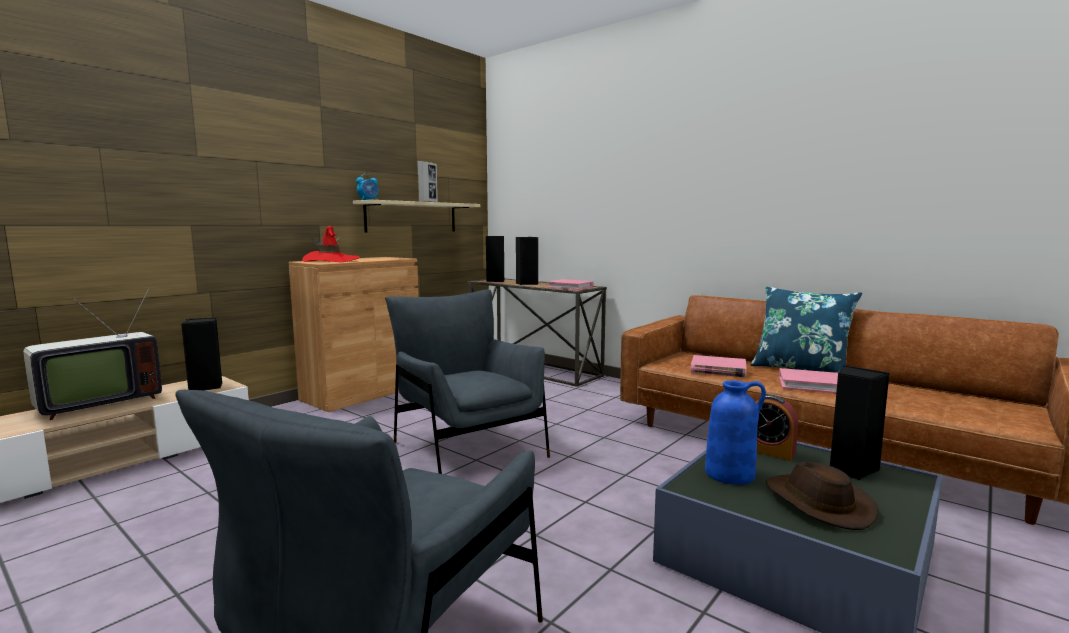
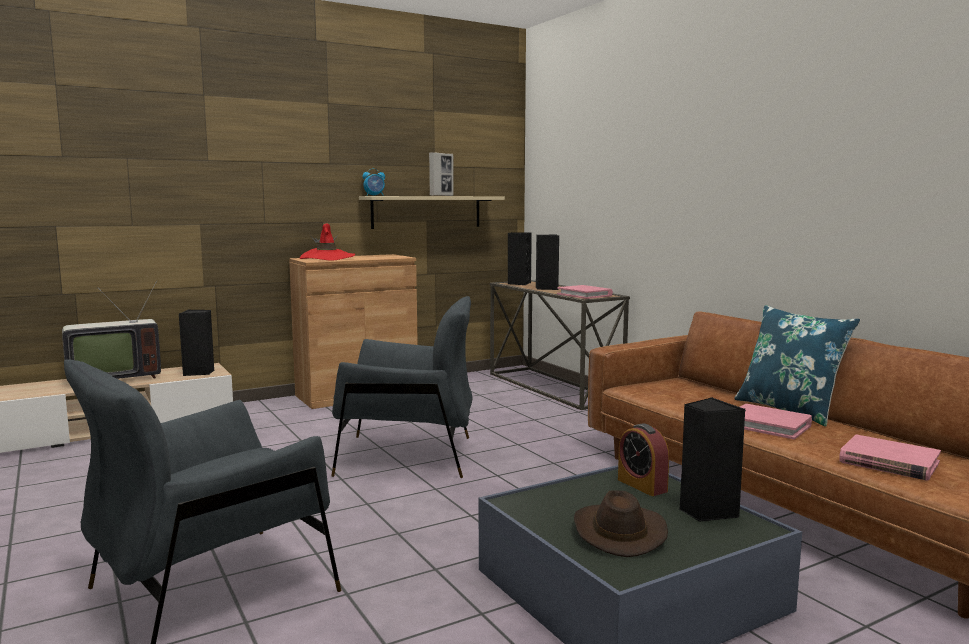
camera: 20 degrees right, 0 degrees up
(468, 449) = (407, 456): grey armchair -> grey armchair turned 105 degrees clockwise
(718, 369) = (683, 400): pink book -> pink book (888, 462)
(730, 474) = (570, 498): blue vase -> none

